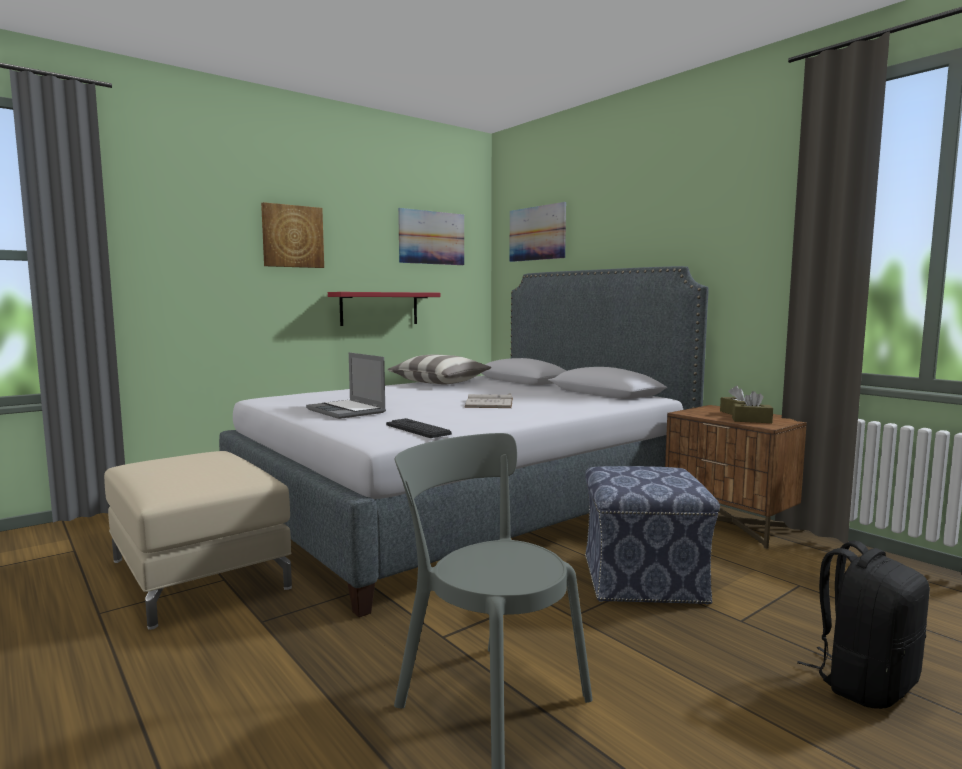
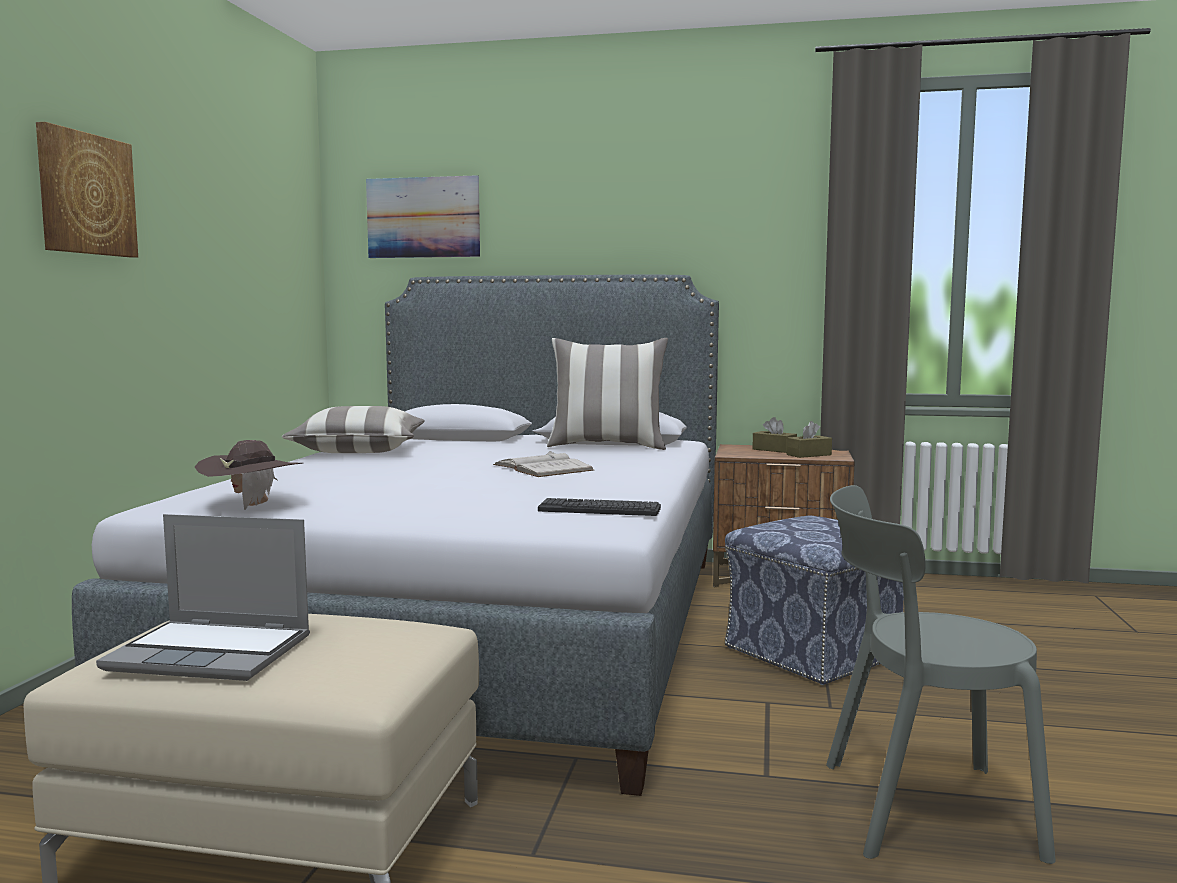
camera: 40 degrees left, 0 degrees up
(288, 403) = (252, 506): none -> brown hat
(347, 411) = (407, 503): laptop -> laptop (213, 653)
(379, 308) = (206, 332): red shelf -> none
(432, 237) = (262, 212): picture -> none
(585, 395) = (607, 446): none -> pillow
(864, 683) = (1089, 678): black backpack -> none

